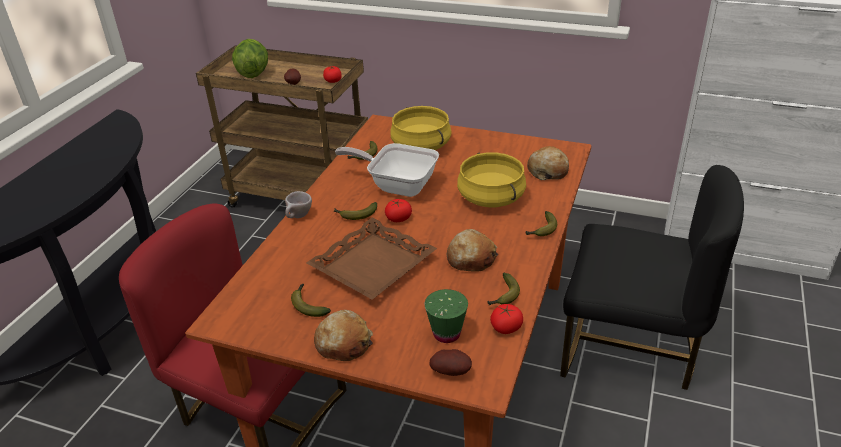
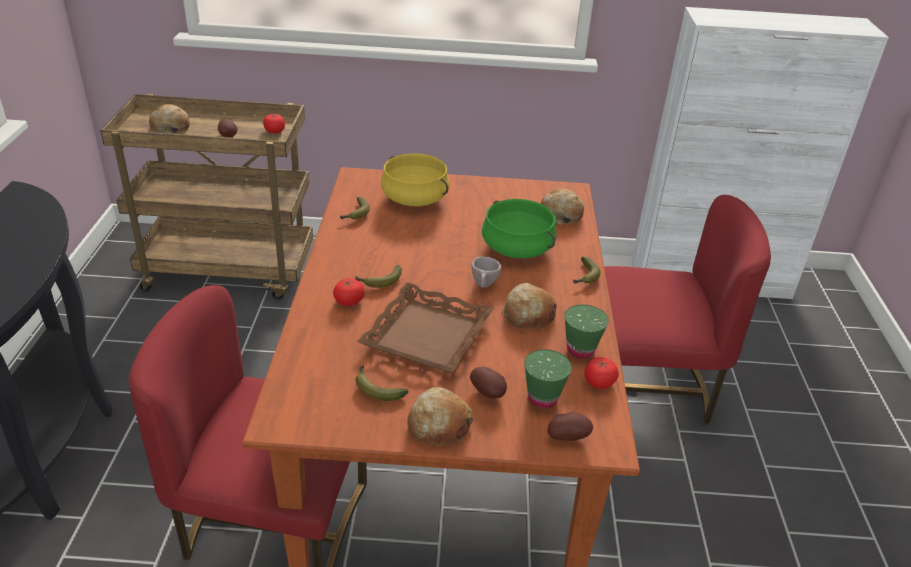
camera: 20 degrees left, 0 degrees up
(253, 73) = (170, 127): lettuce -> bread
(298, 217) = (314, 291): beige cup -> beige cup (484, 286)
(397, 185) = (410, 244): frying pan -> none
(398, 218) = (429, 280): tomato -> tomato (349, 301)
(401, 322) = (489, 393): none -> potato
(491, 198) = (517, 248): yellow cooking pot -> green cooking pot
(503, 296) = (580, 350): banana -> green cup
(629, 348) = (642, 391): black chair -> red chair

